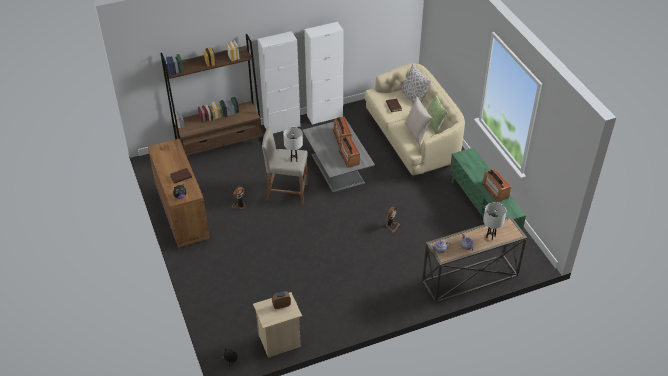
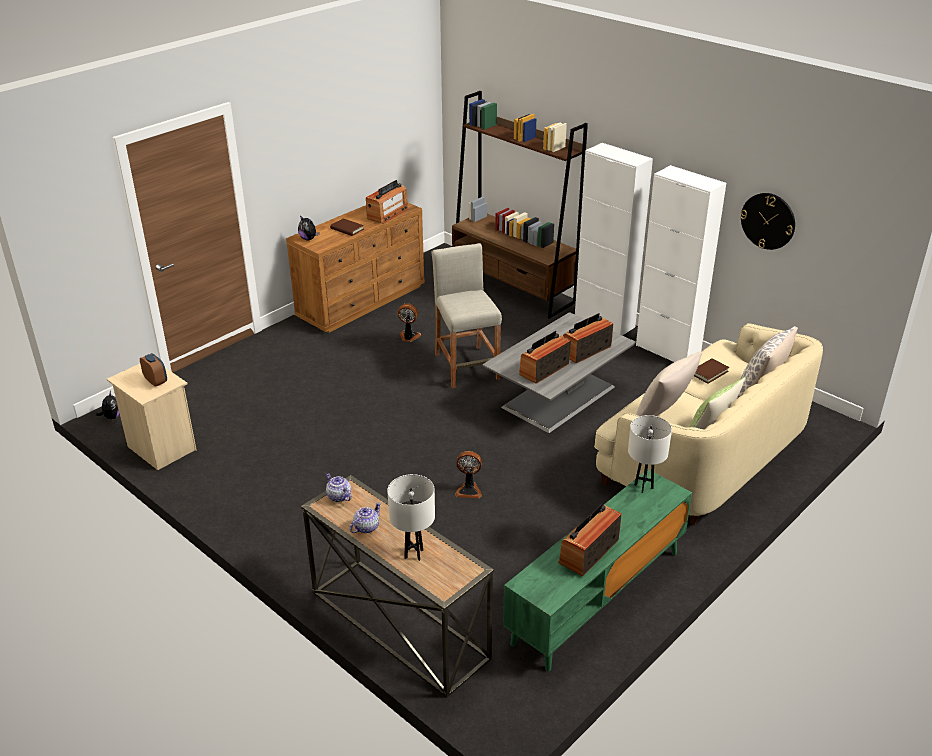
camera: 65 degrees right, 10 degrees down
(174, 154) = (387, 213): none -> radio
(294, 159) = (467, 306): white table lamp -> white table lamp (644, 486)
(359, 27) = (768, 221): none -> wall clock

